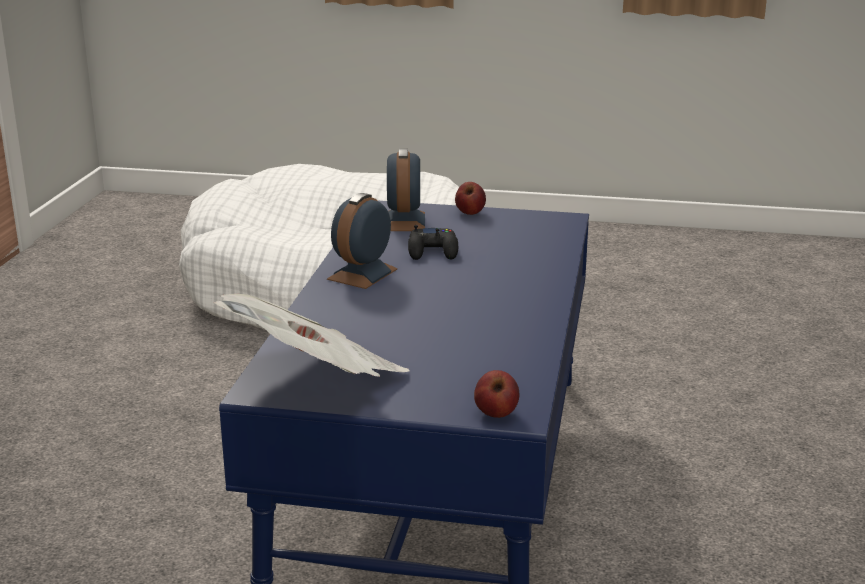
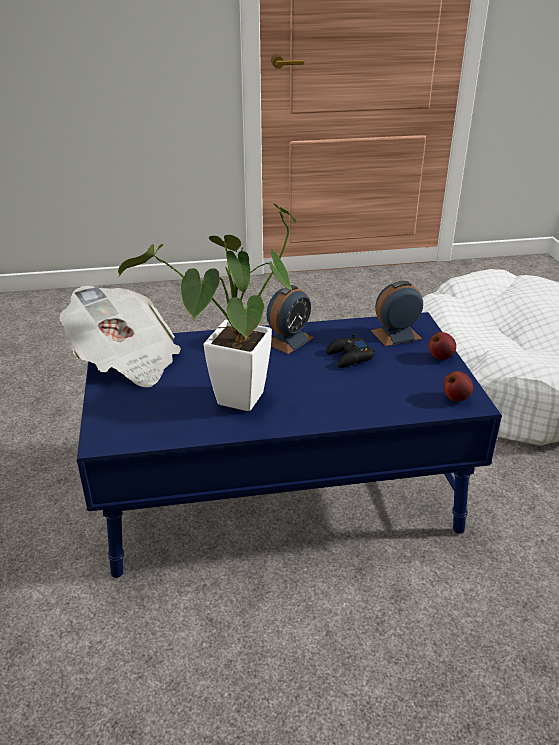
camera: 70 degrees right, 10 degrees up
(362, 274) = (288, 340): alarm clock -> alarm clock turned 120 degrees clockwise
(490, 324) = (235, 405): none -> potted plant
(496, 413) = (100, 432): apple -> apple (455, 398)

